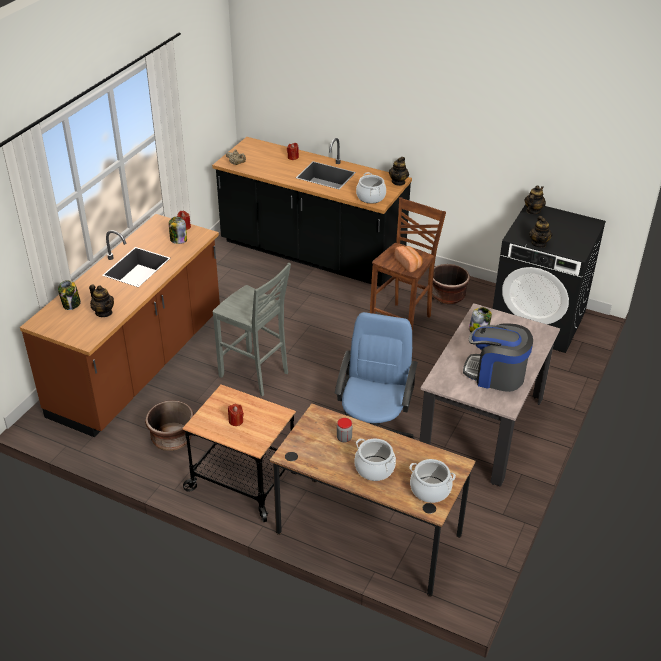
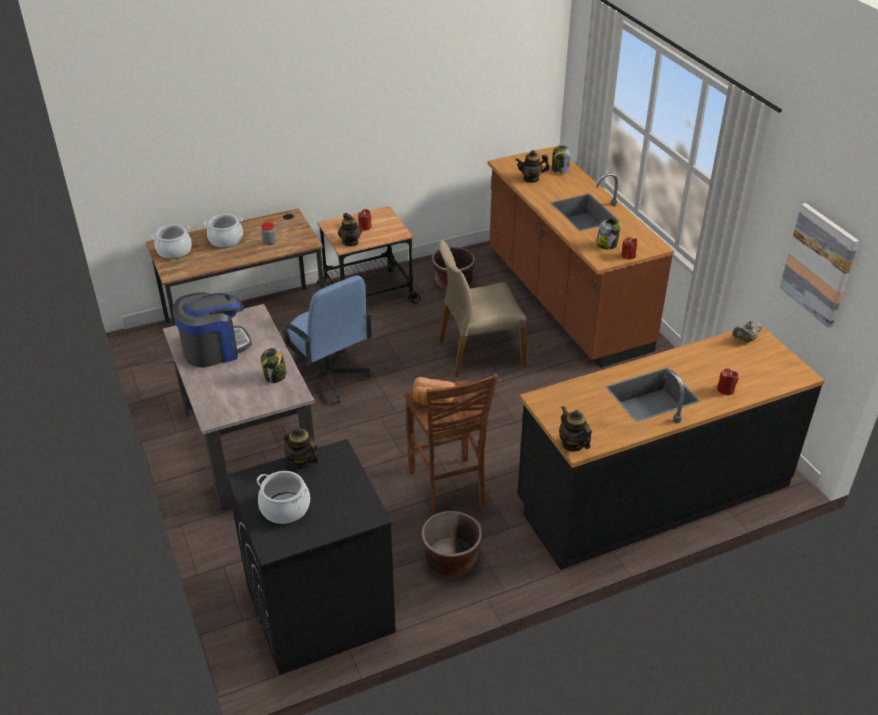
camera: 130 degrees right, 0 degrees up
(207, 97) = (819, 264): none -> picture
(255, 375) = (479, 353): grey stool -> beige chair
(370, 197) = (559, 400): cooking pot -> cooking pot (285, 508)
(533, 211) = (365, 509): teapot -> teapot (350, 242)

